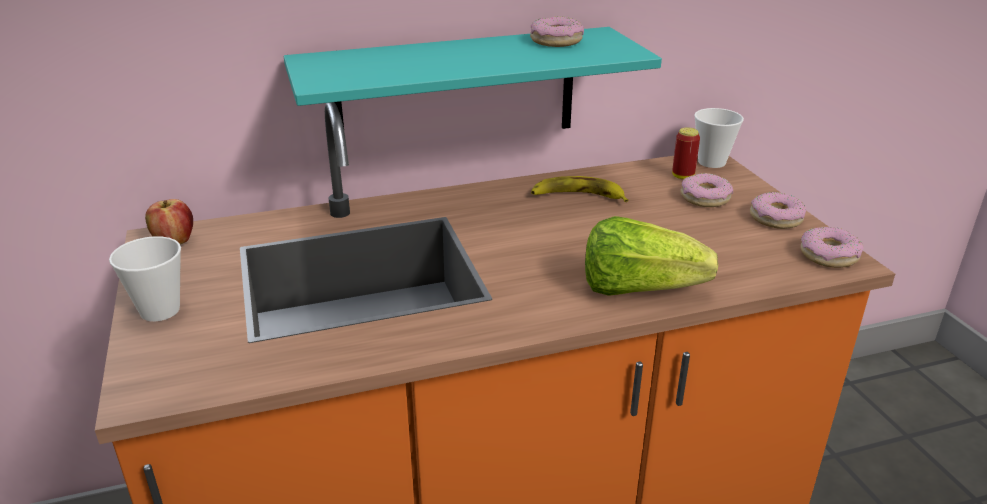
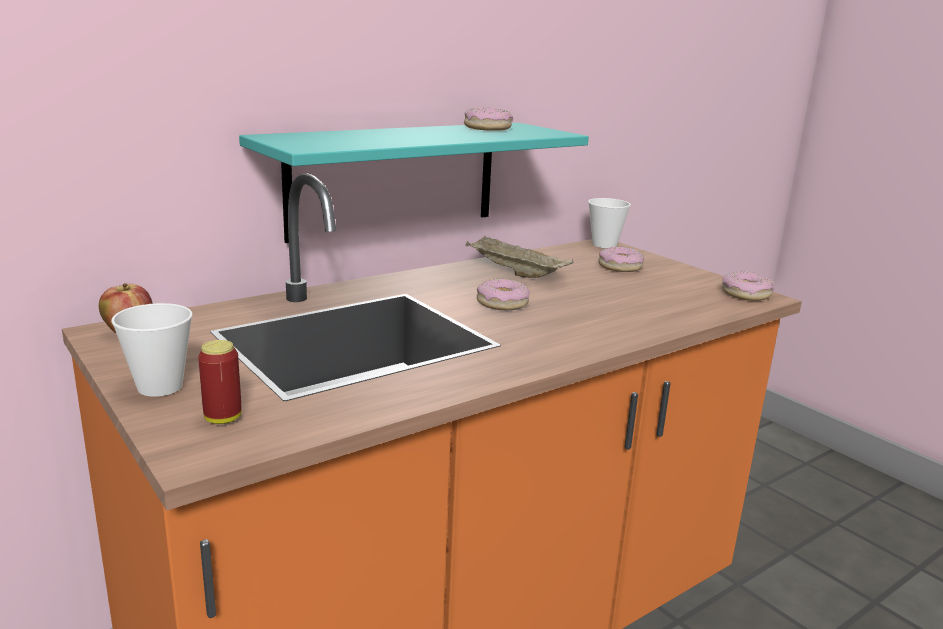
camera: 20 degrees left, 10 degrees down
(577, 197) = (514, 272): banana -> beige tray
(638, 289) = (620, 327): lettuce -> none
(683, 176) = (590, 255): can -> can (223, 418)
(775, 218) = (686, 275): donut -> donut (502, 303)

